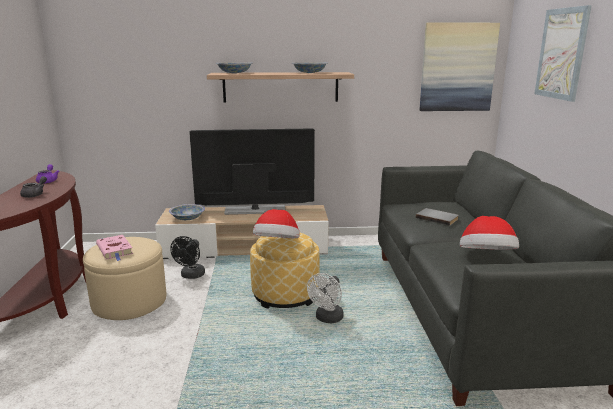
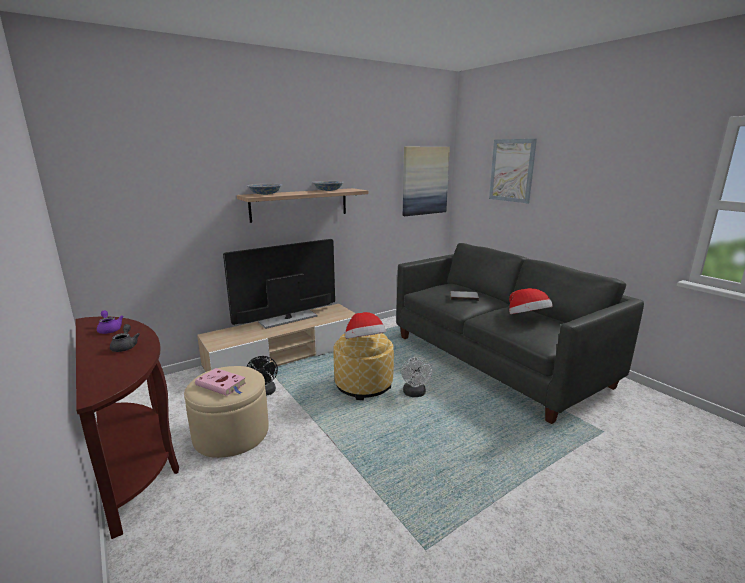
camera: 30 degrees left, 0 degrees up
(187, 218) = (234, 339): bowl -> none

